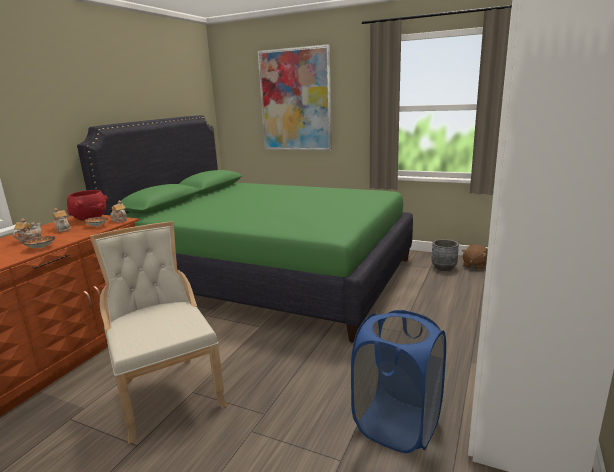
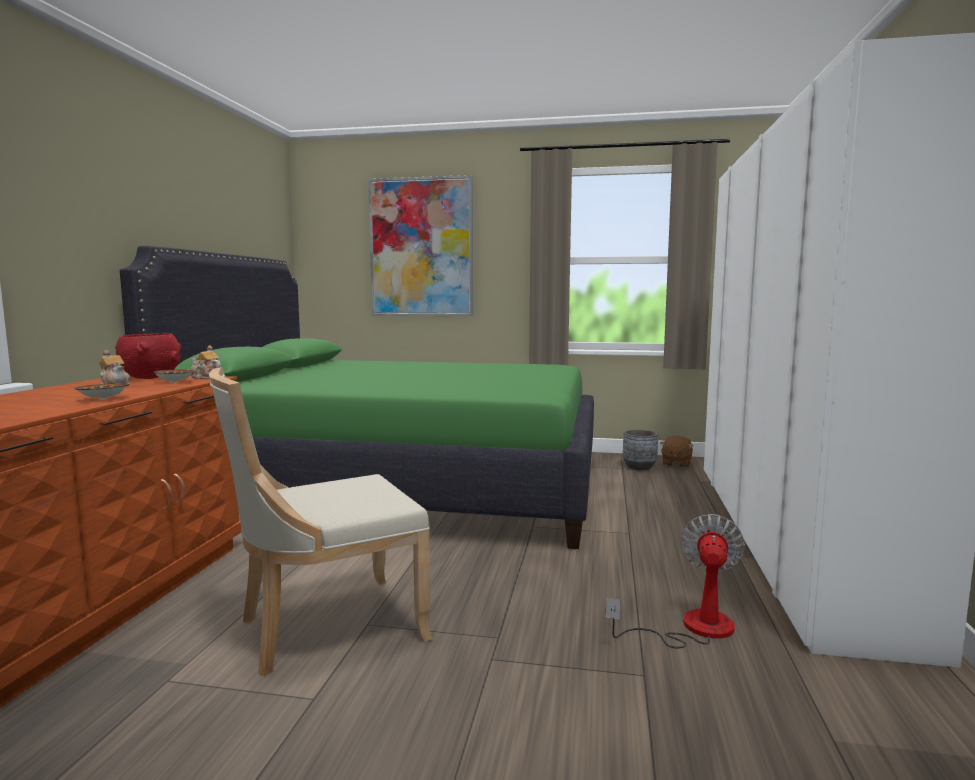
camera: 15 degrees left, 10 degrees down
(29, 239) = (67, 393): teapot -> none
(167, 391) = (324, 628): beige chair -> beige chair turned 75 degrees counterclockwise
(397, 425) = (692, 628): blue laundry basket -> fan

